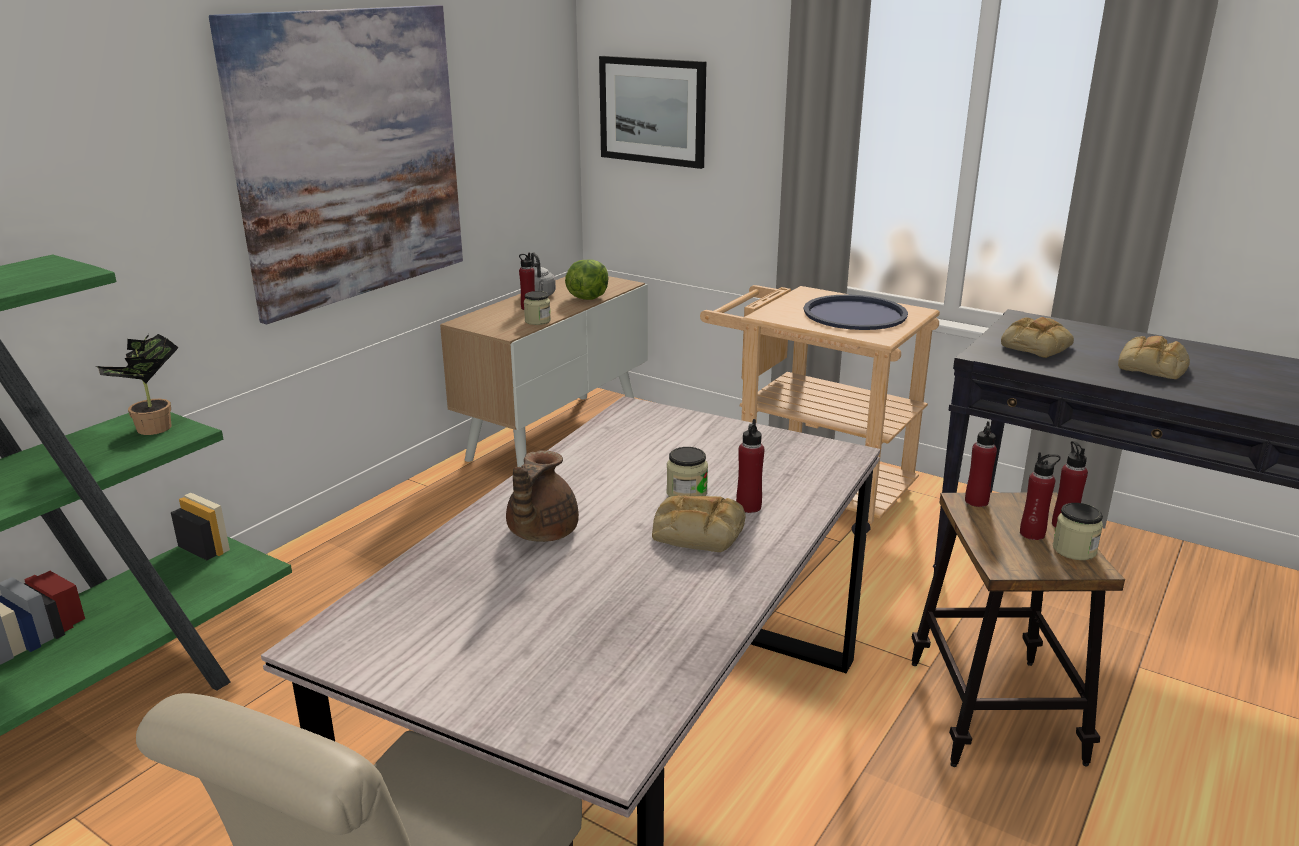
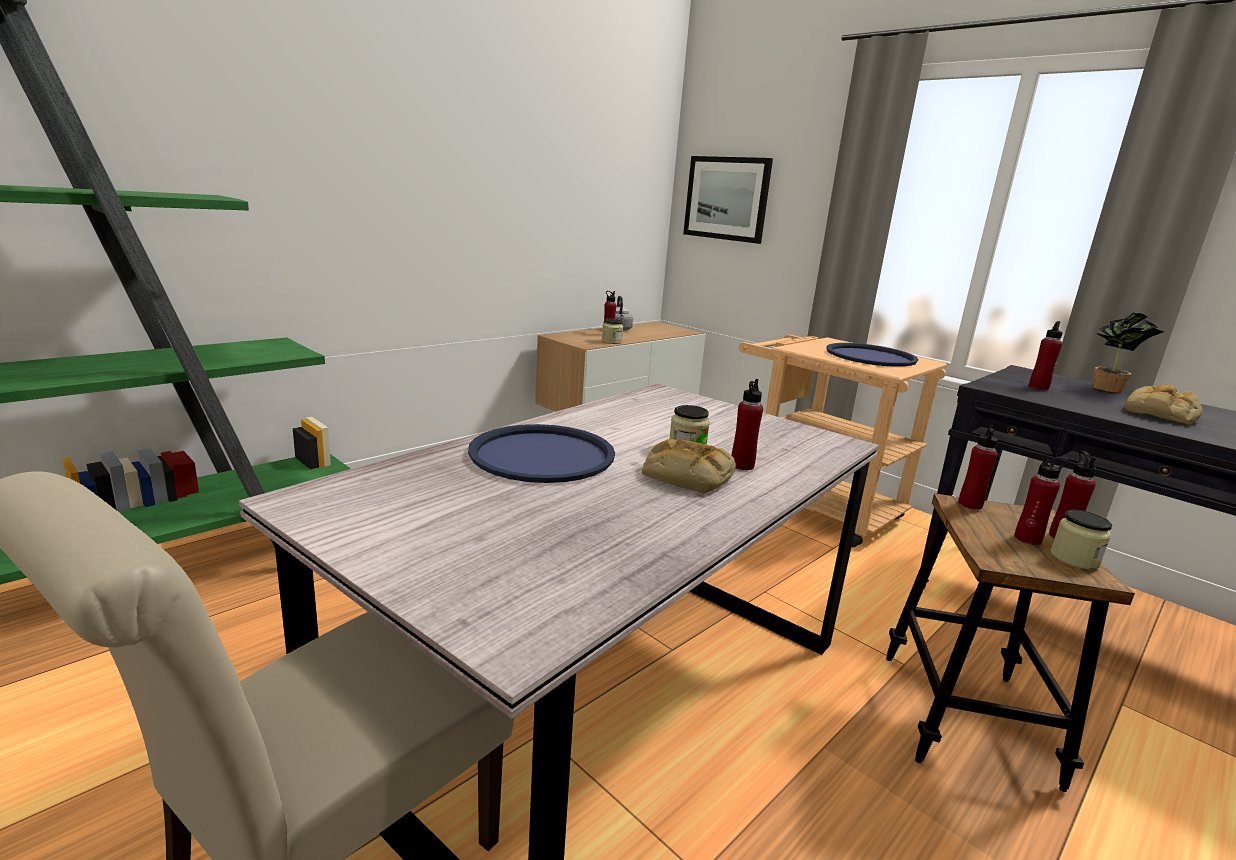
camera: 10 degrees right, 5 degrees down
(153, 430) = (275, 349): potted plant -> potted plant (1110, 390)
(351, 156) = (483, 188): picture -> none
(540, 533) = (542, 455): brown teapot -> blue tray
(587, 297) = (656, 335): lettuce -> none
(1035, 346) = (1038, 387): bread -> red bottle

